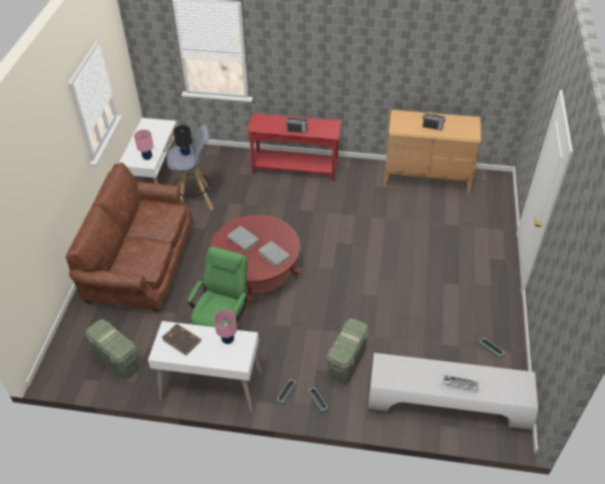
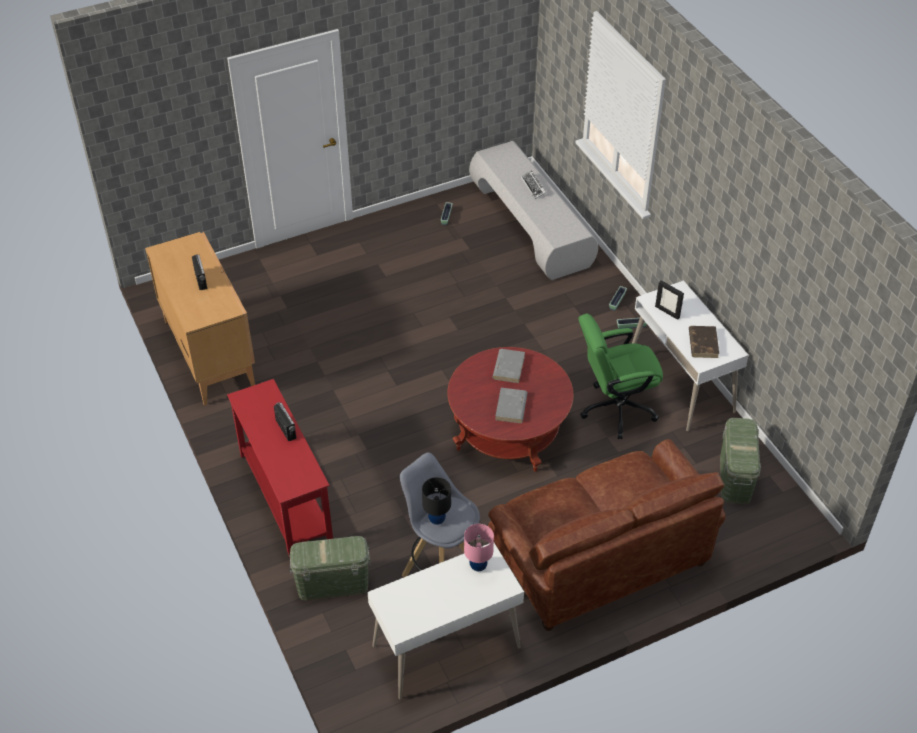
camera: 125 degrees left, 0 degrees up
(227, 340) = (667, 311): pink table lamp -> picture frame
(346, 363) = (555, 302): green storage box -> green storage box (332, 584)

